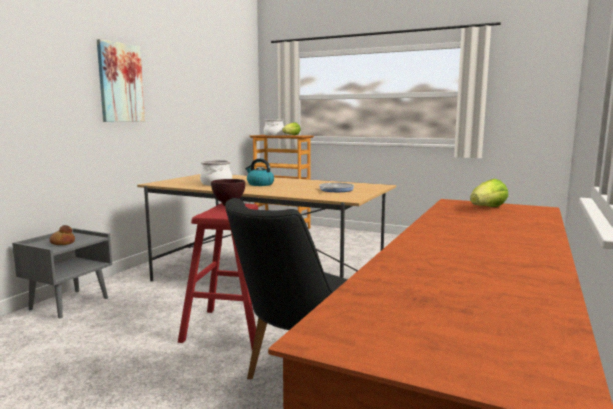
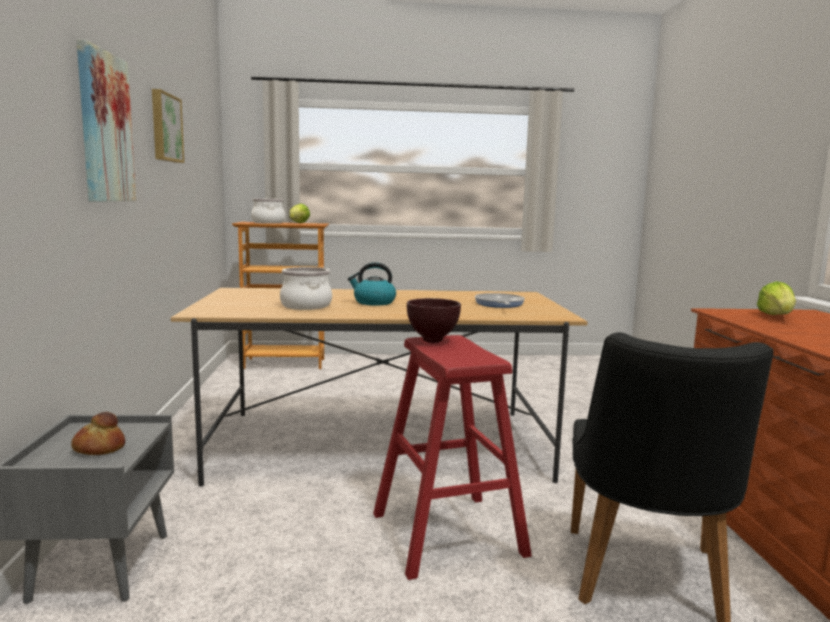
camera: 30 degrees left, 0 degrees up
(184, 79) = (165, 128): none -> picture

